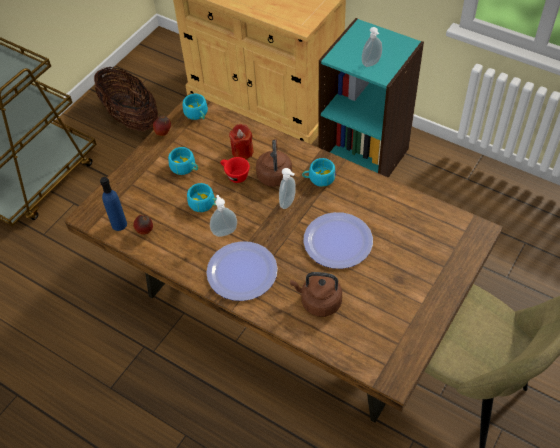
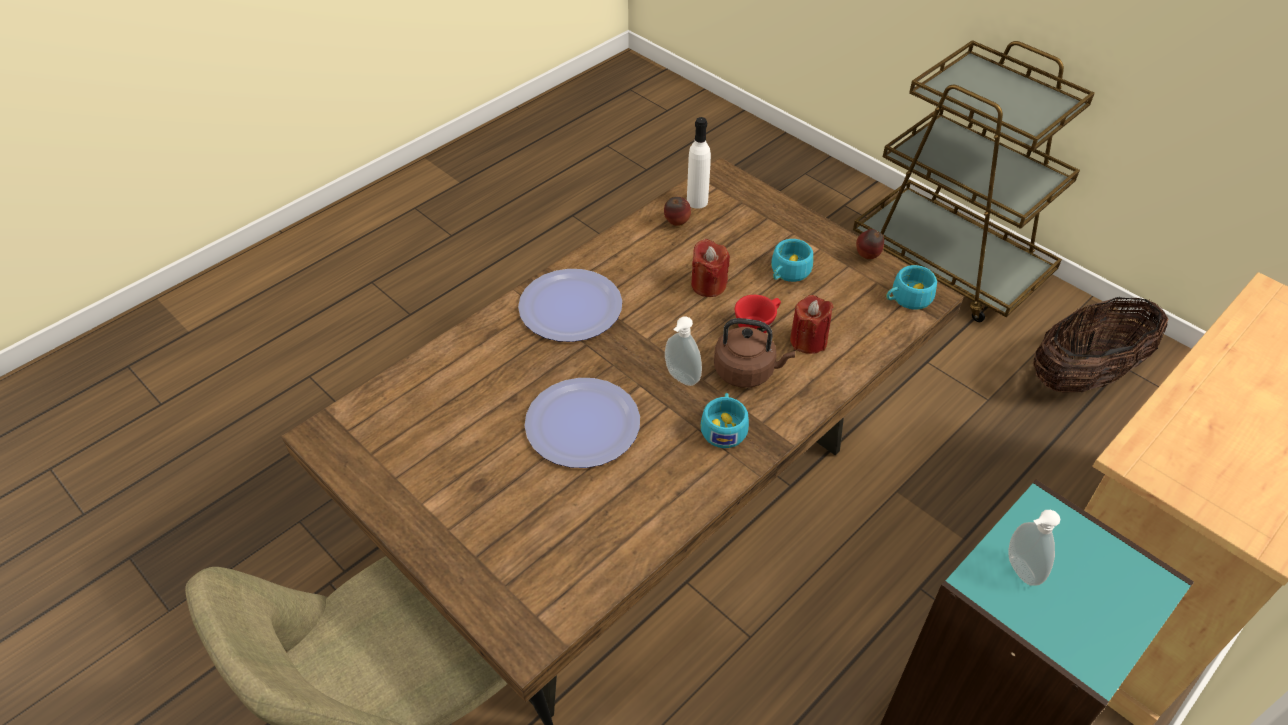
camera: 100 degrees right, 5 degrees down
(119, 224) = (697, 201): blue bottle -> white bottle
(204, 204) = (708, 285): turquoise cup -> red candle
(224, 231) = (649, 299): soap dispenser -> none
(318, 302) = (483, 379): brown kettle -> none

